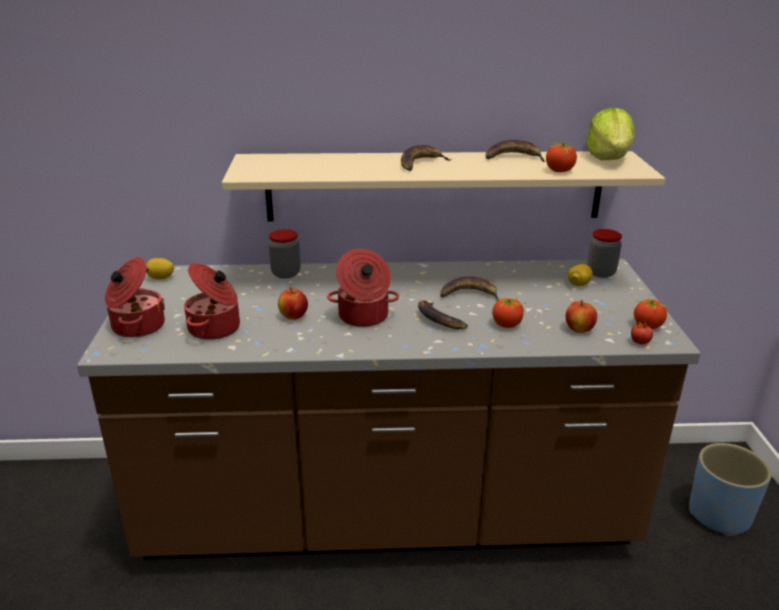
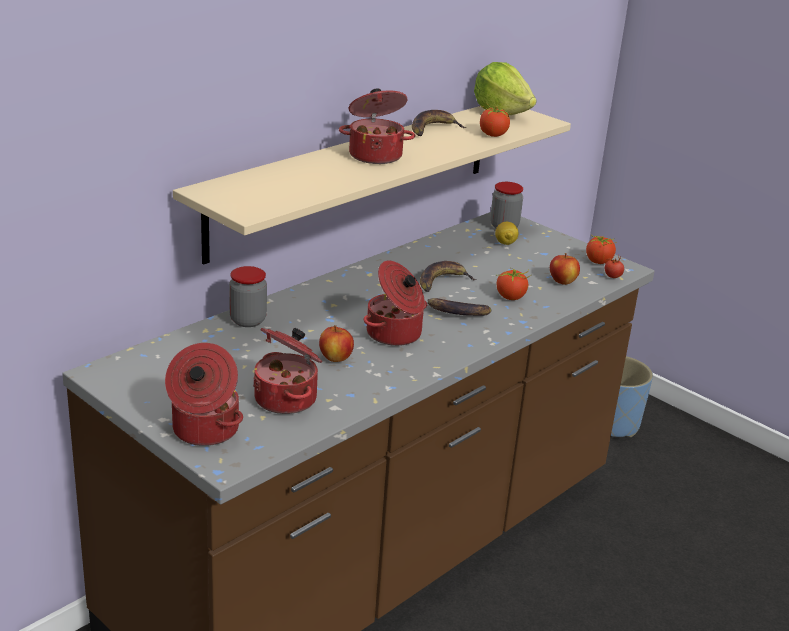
camera: 45 degrees left, 0 degrees up
(160, 278) = (122, 375): lemon -> none
(421, 163) = (375, 155): banana -> cooking pot

